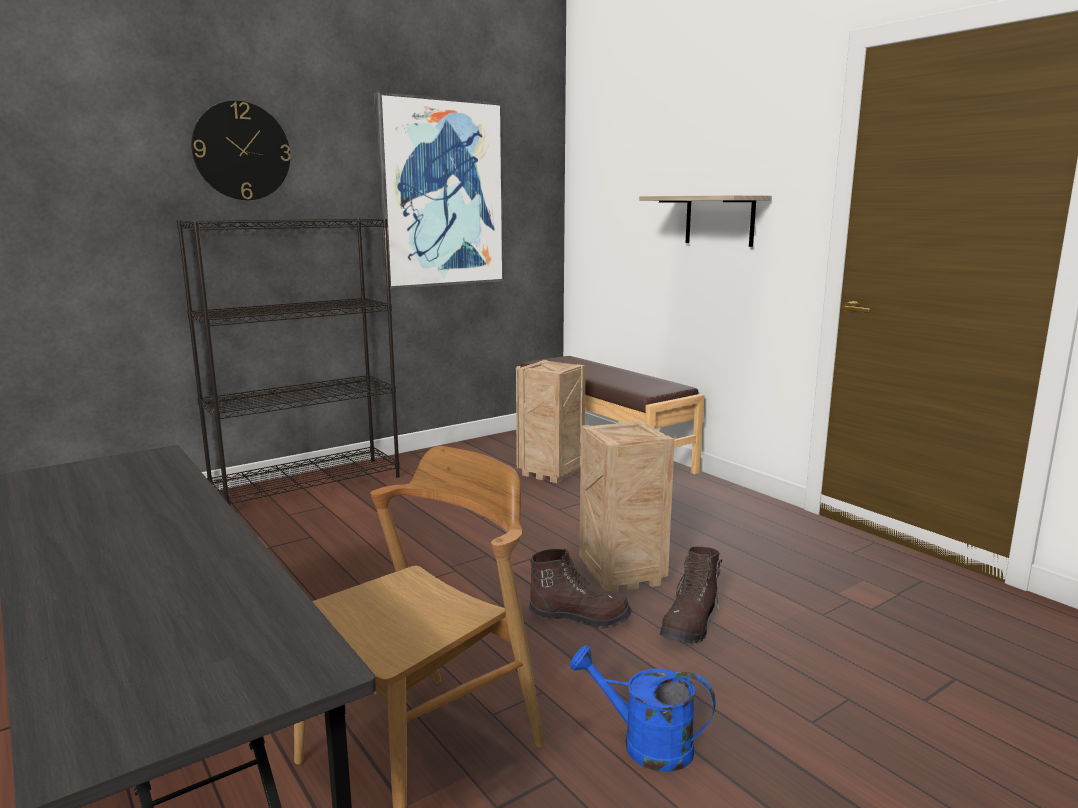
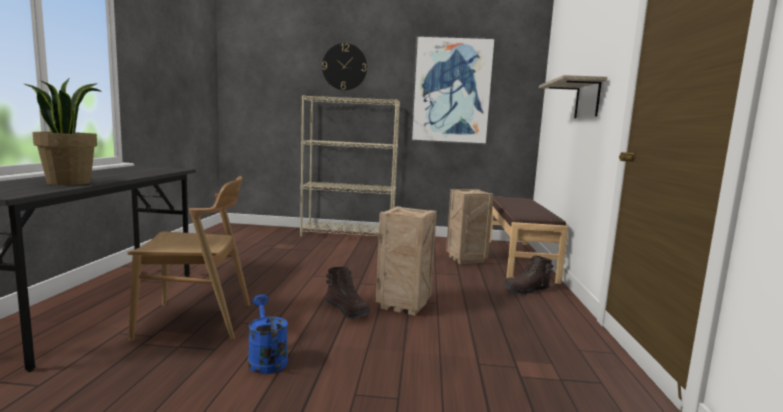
camera: 40 degrees right, 5 degrees down
(199, 580) = (69, 183): none -> potted plant
(308, 484) = (348, 235): black bookcase -> beige bookcase
(691, 624) = (392, 334): brown boot -> brown boot (526, 290)

